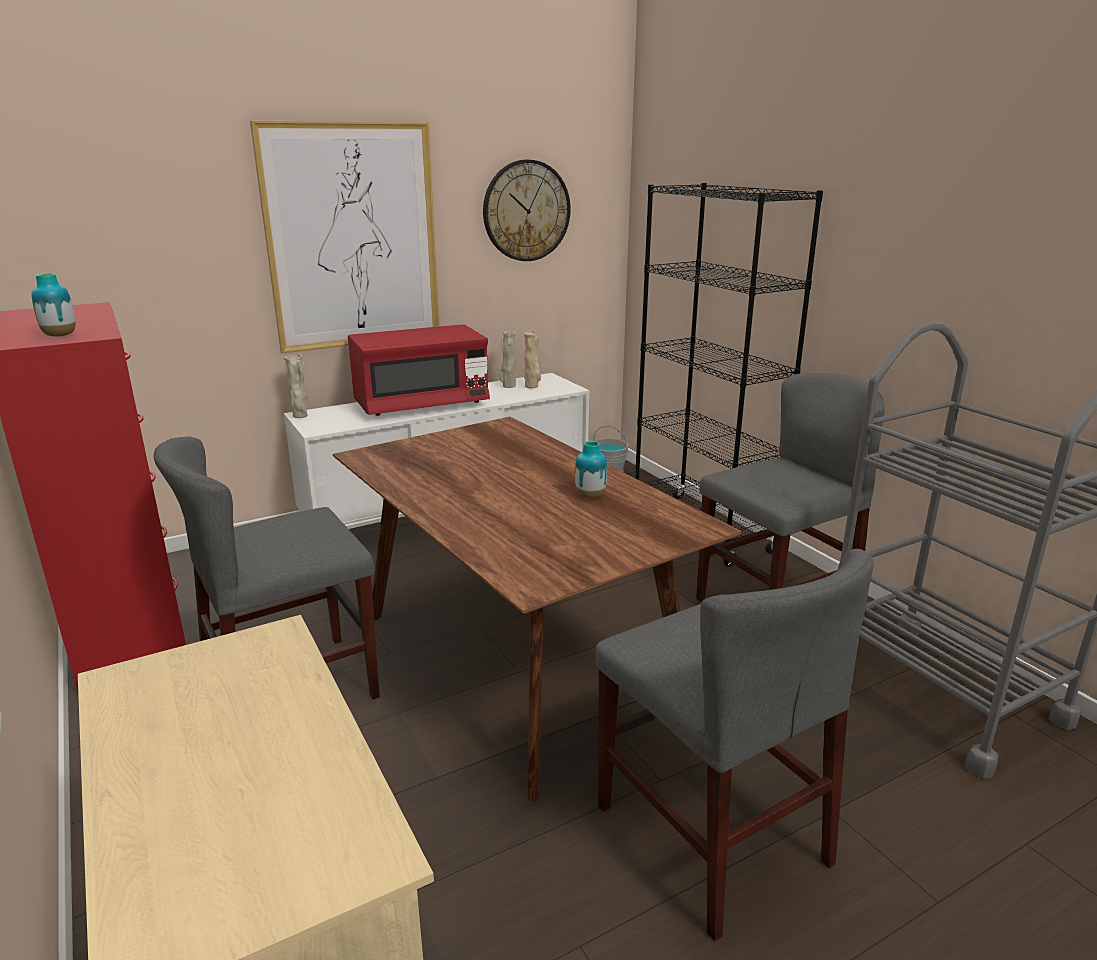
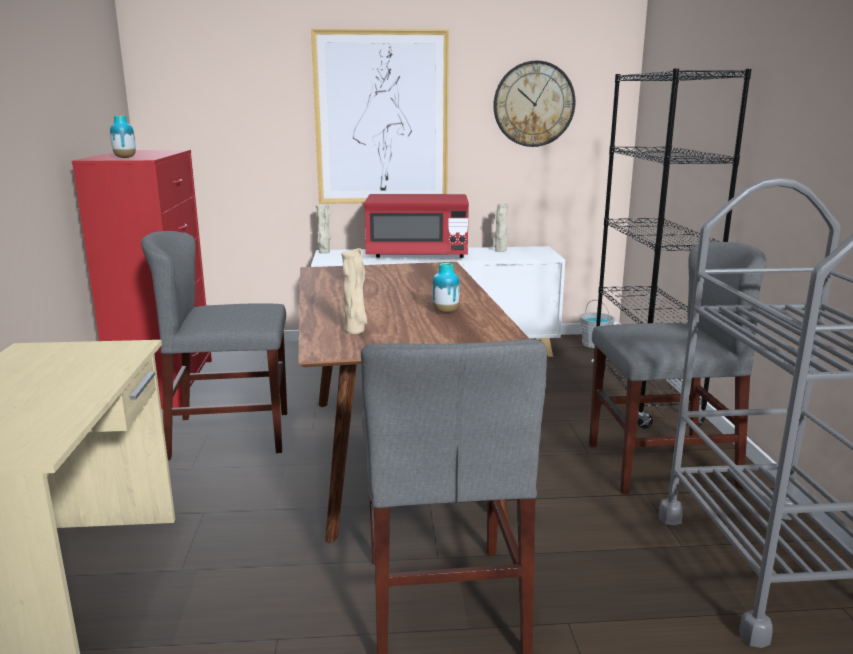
camera: 25 degrees right, 5 degrees down
(532, 387) = (519, 253): beige vase -> beige vase (355, 331)

